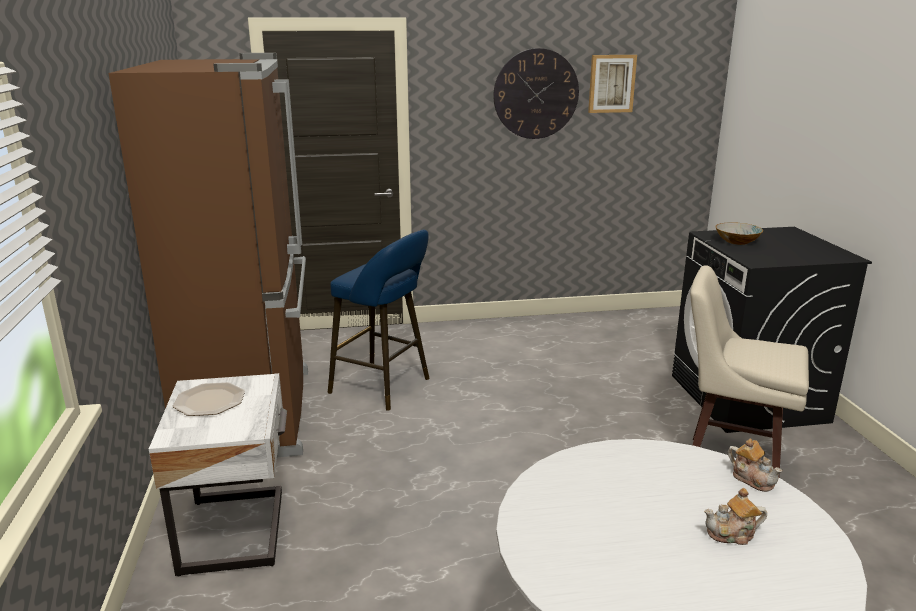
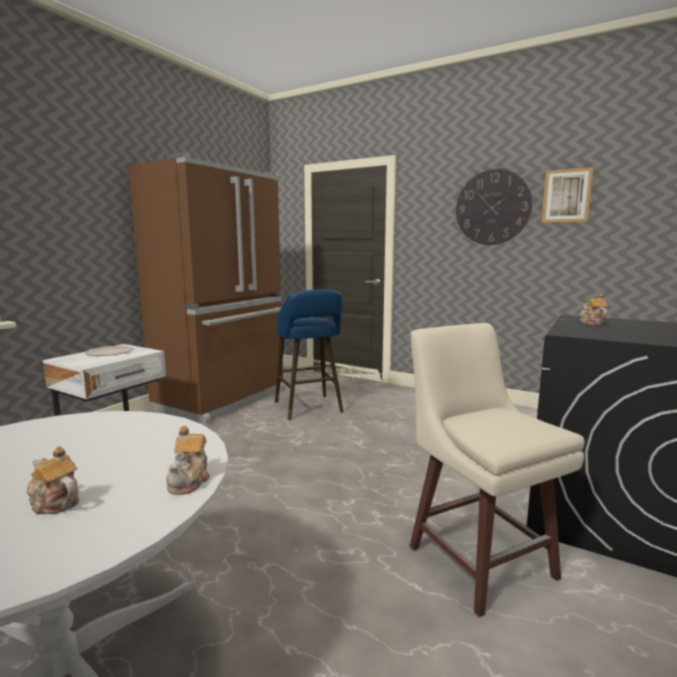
camera: 40 degrees right, 10 degrees down
(737, 242) = (591, 323): bowl -> teapot

